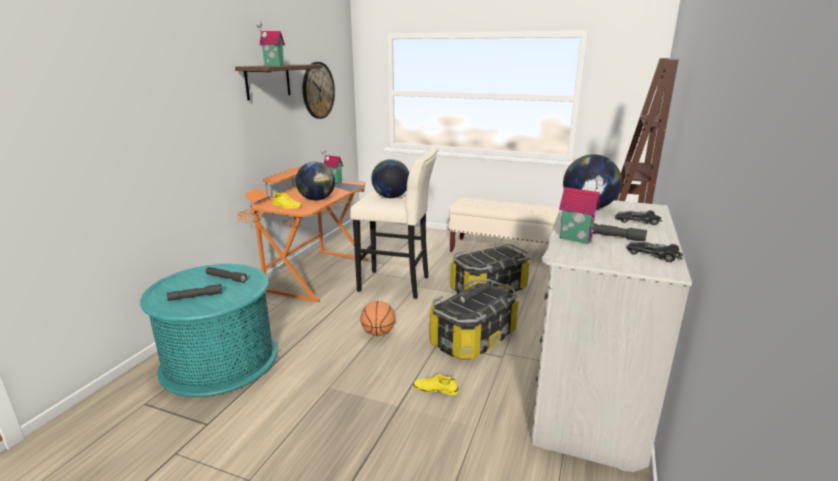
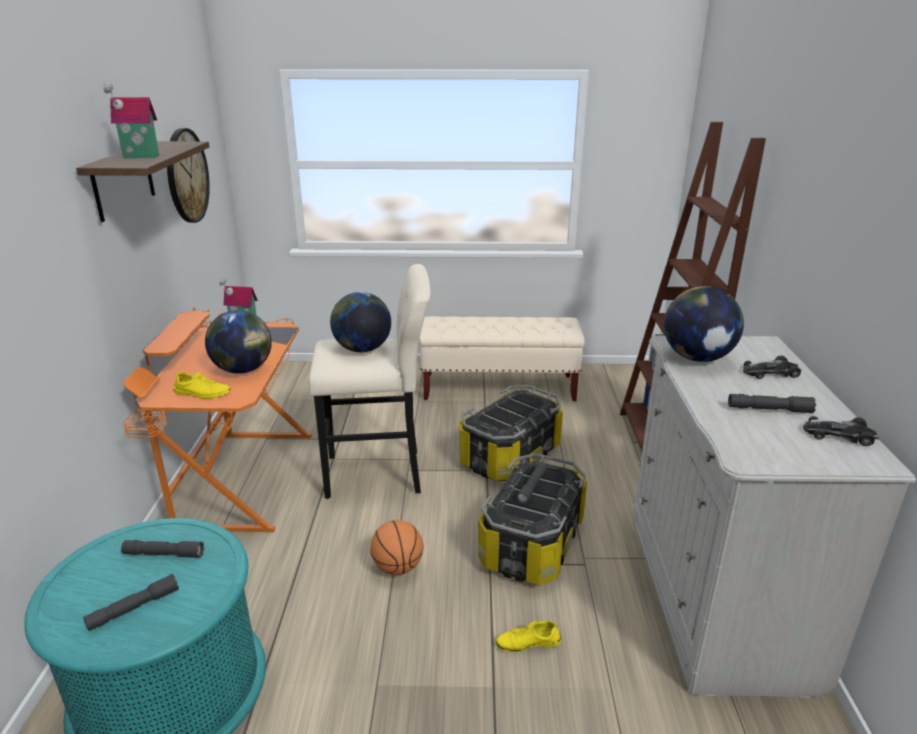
camera: 20 degrees left, 5 degrees up
(576, 238) = (732, 421): toy house -> none

